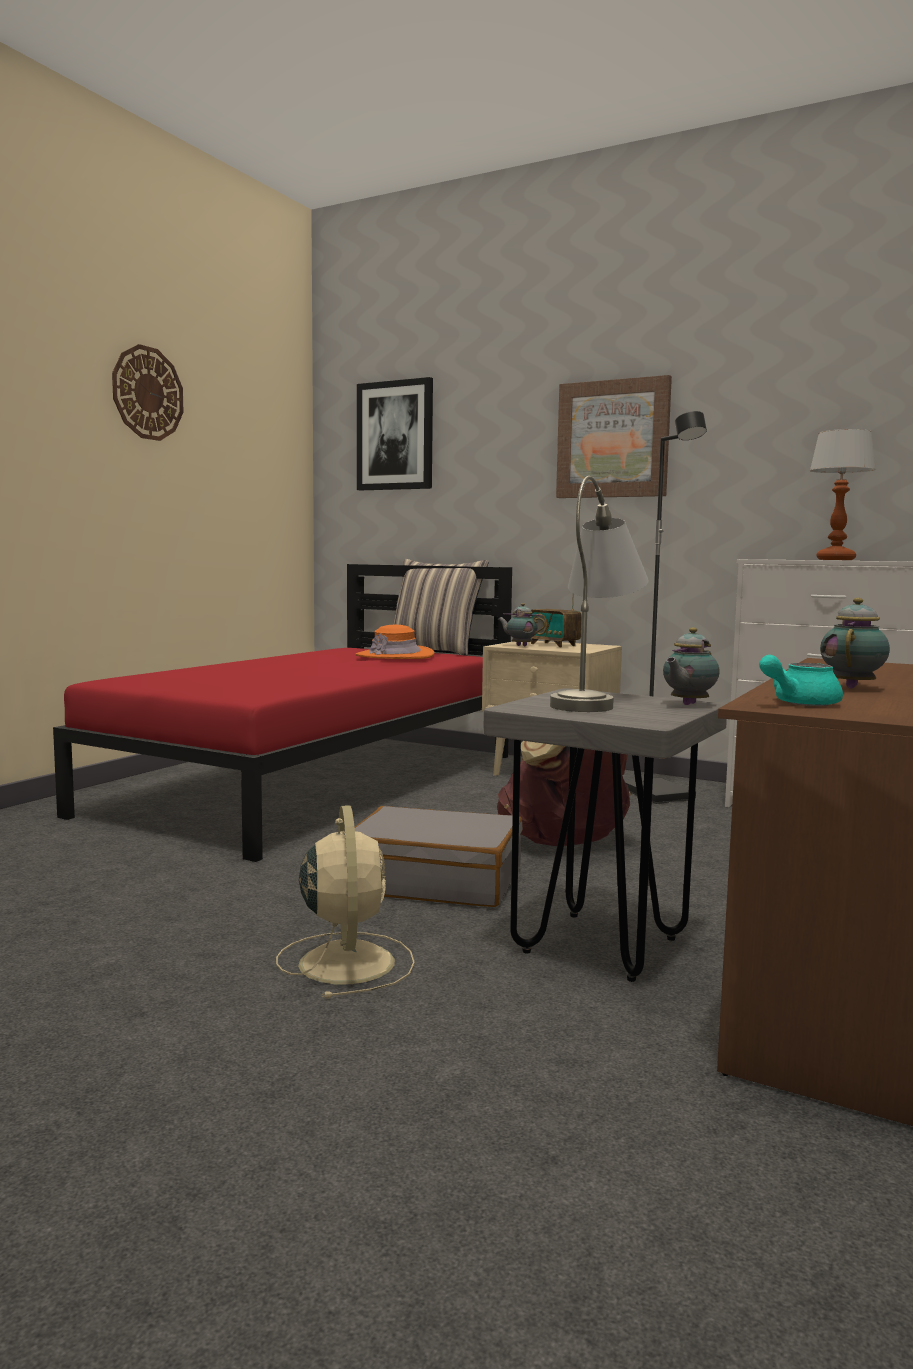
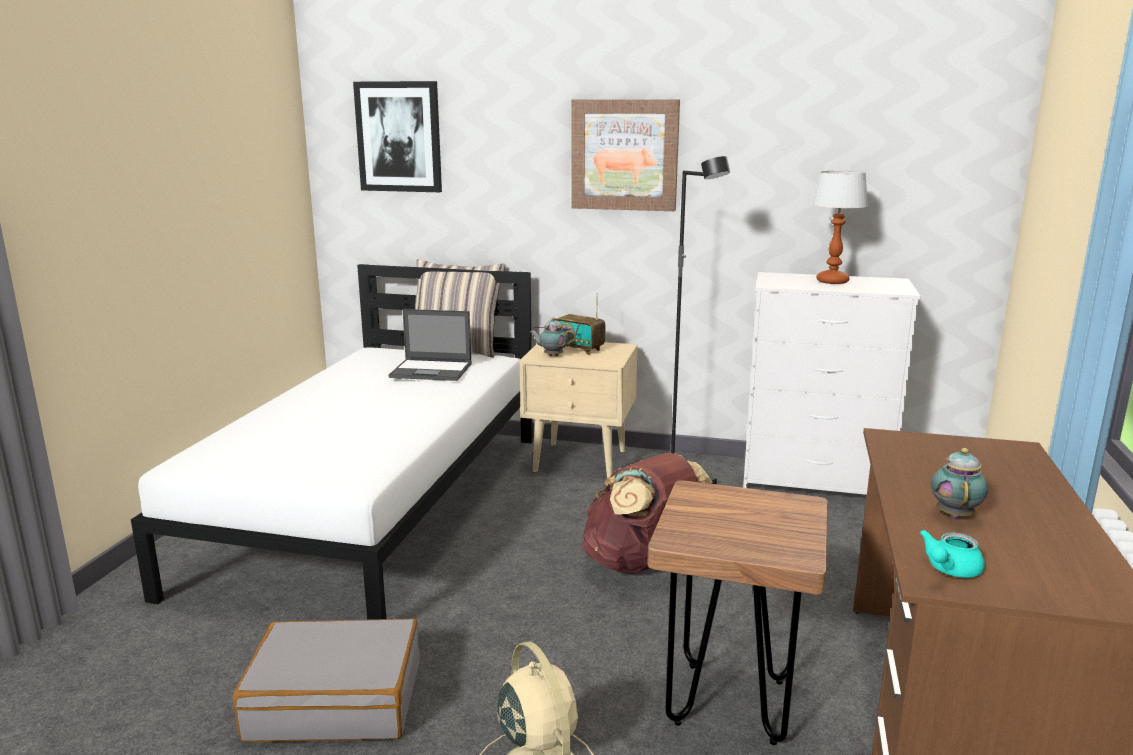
camera: 15 degrees left, 10 degrees up
(147, 393) = (154, 129): wall clock -> none
(316, 783) = (377, 506): red bed -> white bed
(395, 656) = (432, 370): orange hat -> laptop
(435, 880) = (557, 638): grey suitcase -> grey suitcase (336, 700)
(596, 701) = (725, 511): grey table lamp -> none
(600, 945) = (730, 702): grey stool -> brown stool
(687, 704) = (800, 507): teapot -> none

